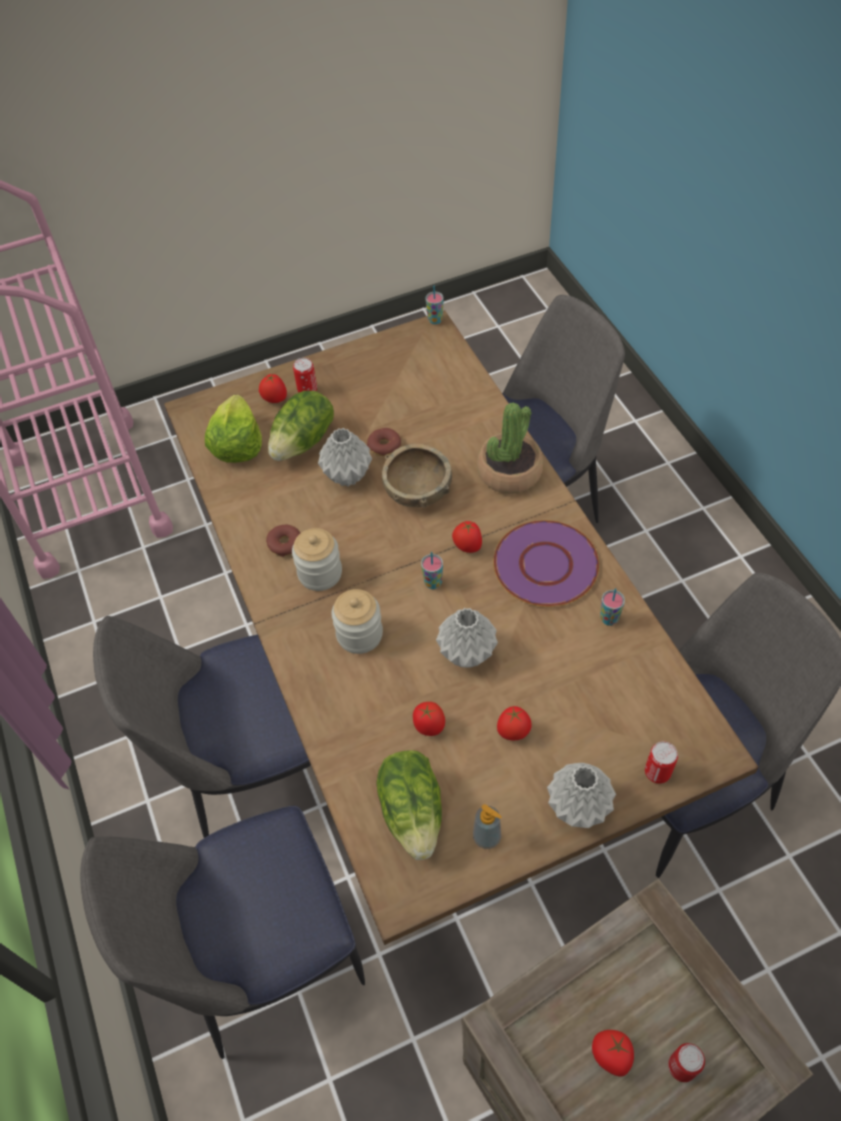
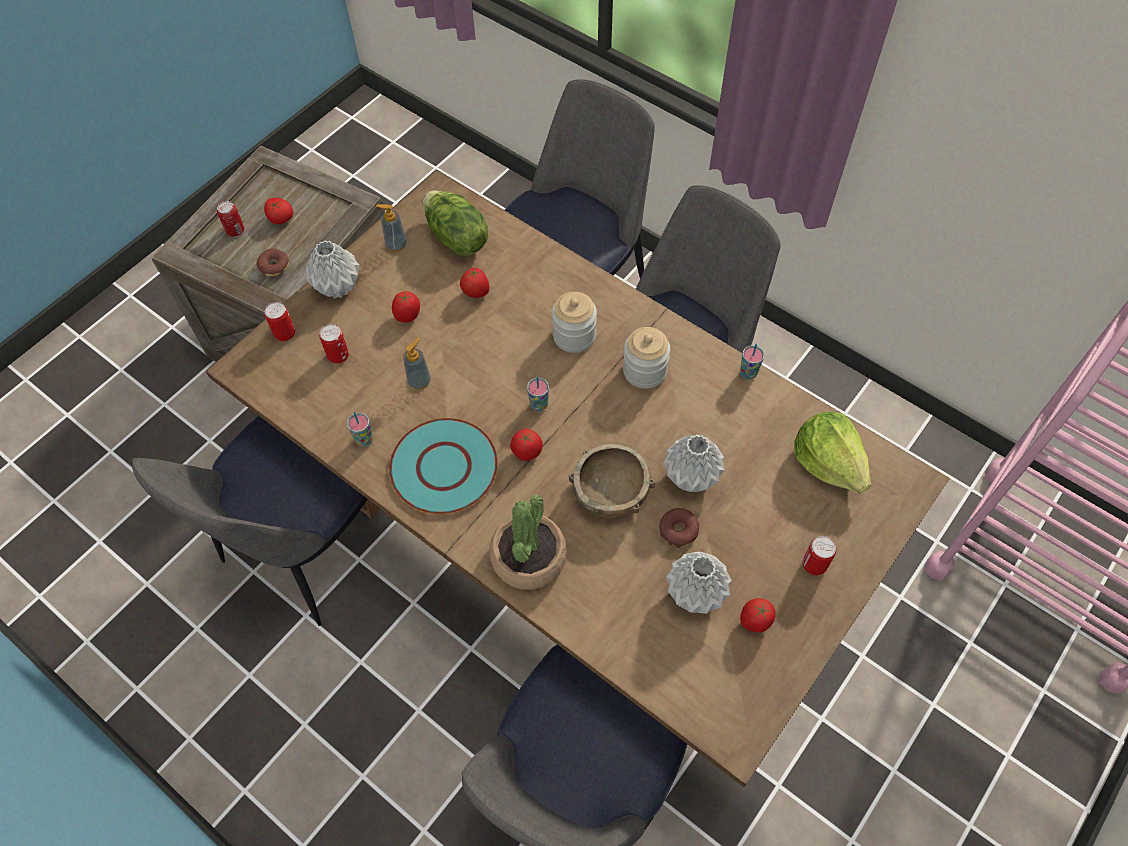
camera: 150 degrees right, 5 degrees up
(275, 400) = (838, 535): tomato -> tomato (755, 621)
(285, 544) = (696, 383): donut -> donut (274, 266)
(304, 442) = (764, 497): lettuce -> none
(435, 320) = (745, 756): cup -> cup (748, 373)
(468, 654) = (474, 358): grey vase -> grey vase (694, 593)
(533, 654) = (419, 381): none -> soap dispenser
(545, 564) = (444, 468): purple plate -> turquoise plate
(605, 718) = (338, 356): none -> can

